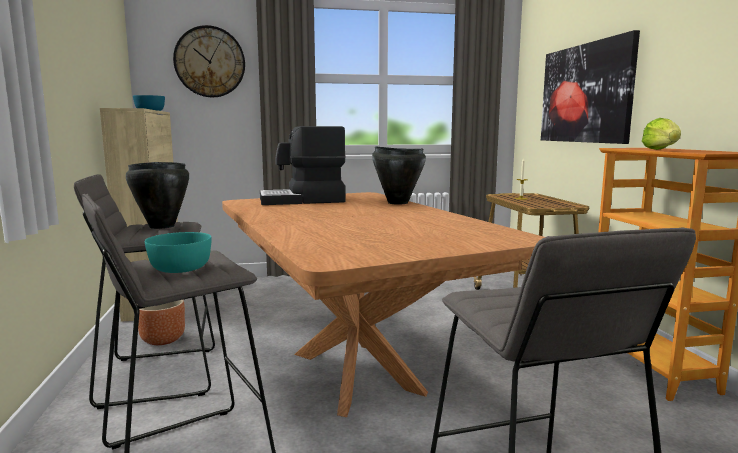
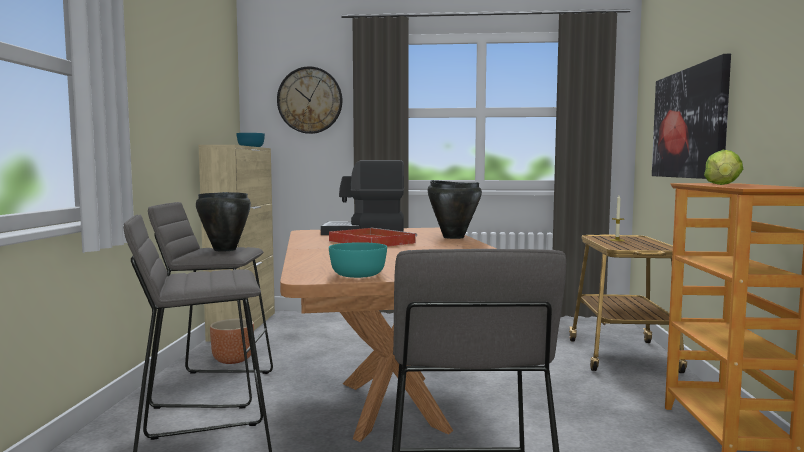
camera: 15 degrees right, 5 degrees down
(180, 268) = (201, 280): turquoise bowl -> turquoise bowl (358, 275)
(325, 211) = (370, 242): none -> red tray

